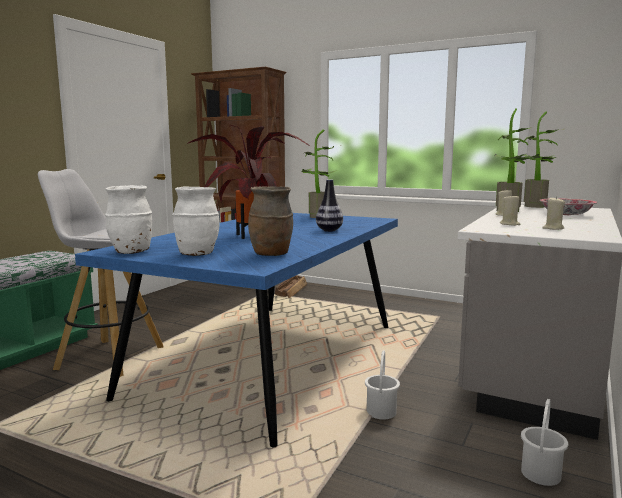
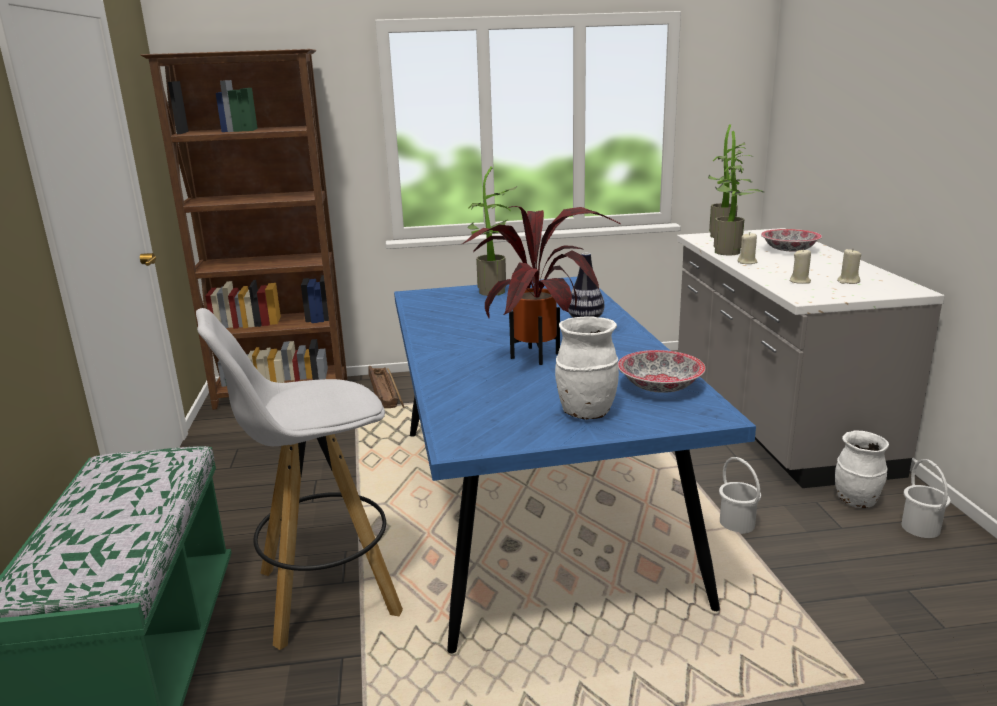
camera: 35 degrees left, 10 degrees up
(131, 252) = (500, 436): white vase -> white vase (856, 501)
(271, 254) = (660, 386): brown vase -> bowl

